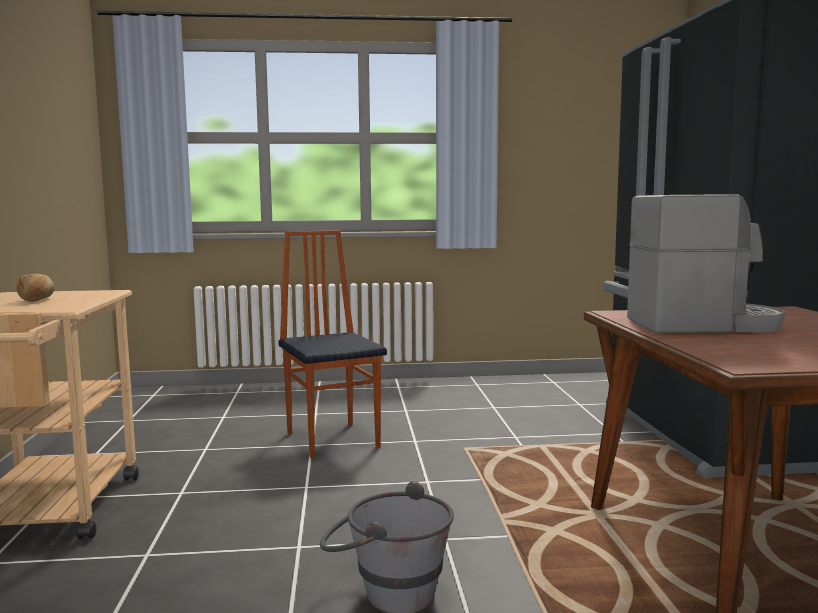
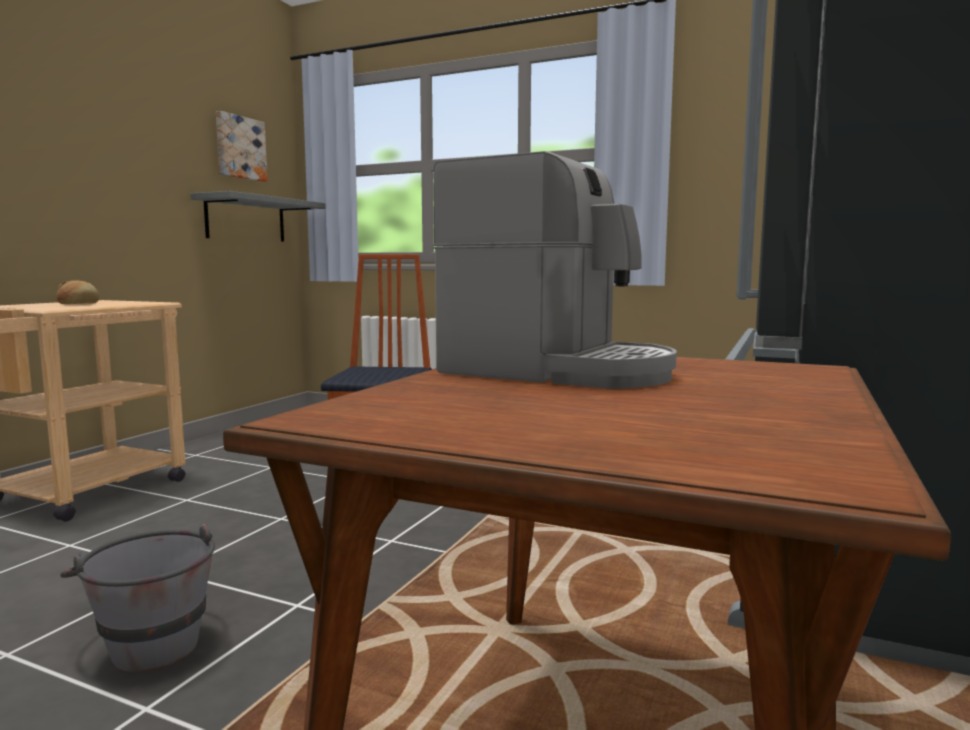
camera: 30 degrees right, 0 degrees up
(66, 110) = (239, 148): none -> picture
(74, 189) = (246, 219): none -> grey shelf

